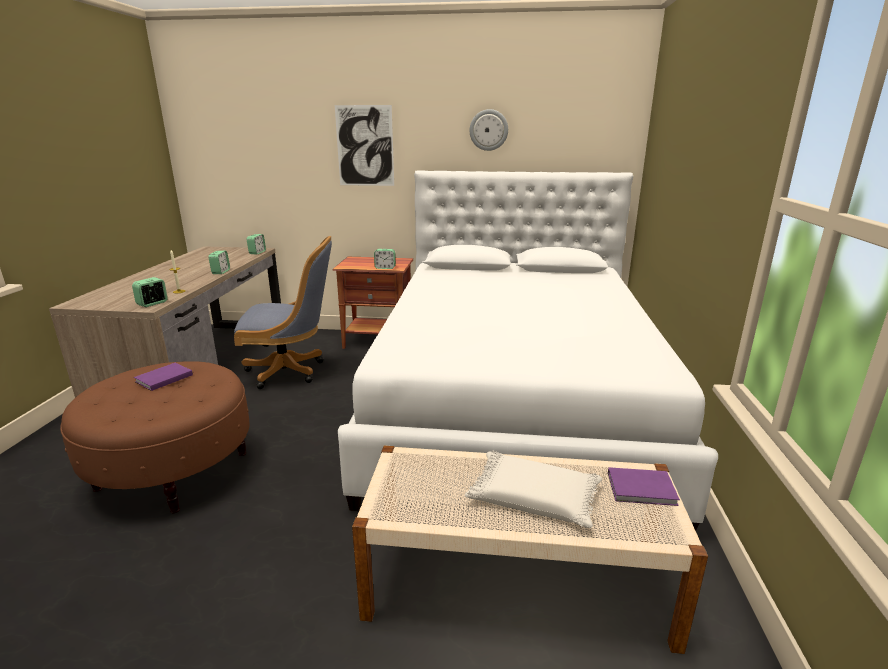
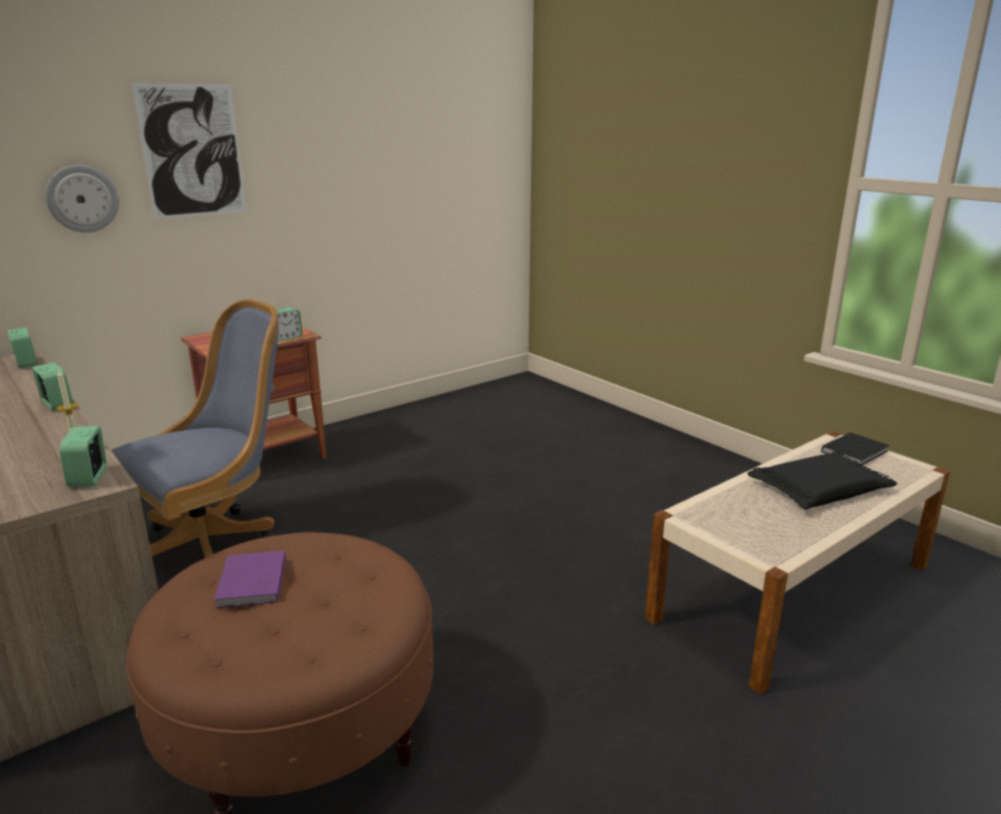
camera: 45 degrees left, 0 degrees up
(488, 130) = (370, 121): wall clock -> wall clock (82, 198)
(514, 403) = (543, 461): white bed -> none
(534, 495) = (820, 488): white pillow -> black pillow
(643, 489) = (856, 451): purple book -> black book

